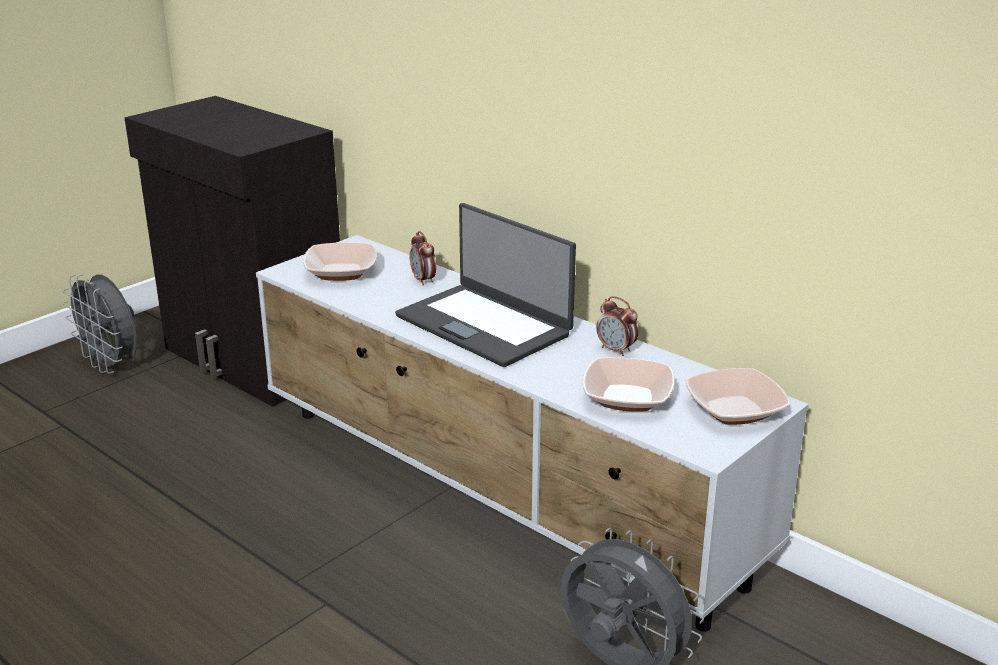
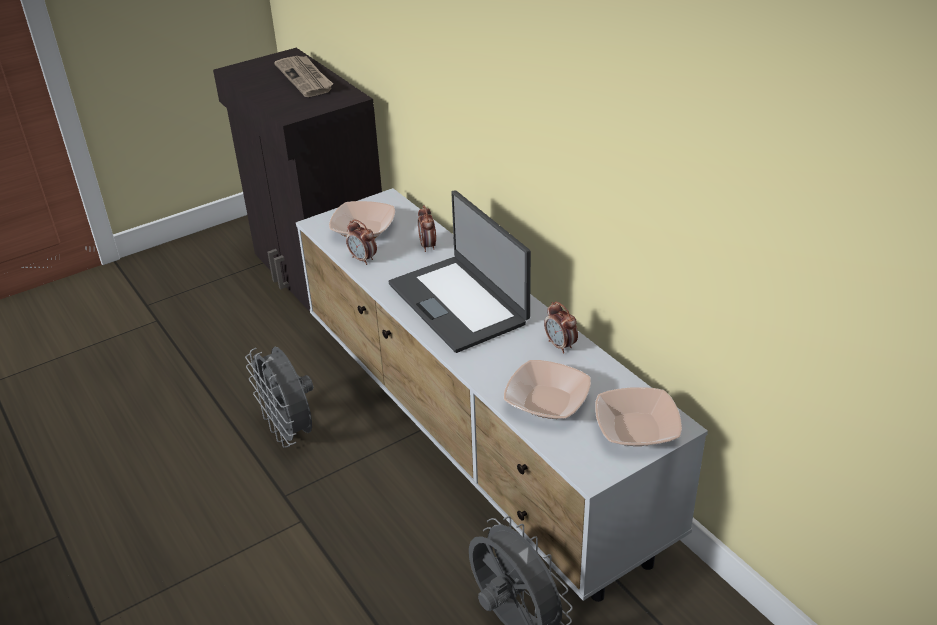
camera: 15 degrees right, 10 degrees up
(111, 365) = (209, 266): grey fan -> grey fan (290, 432)
(243, 118) = (305, 78): none -> newspaper
(354, 297) = (363, 259): none -> alarm clock

